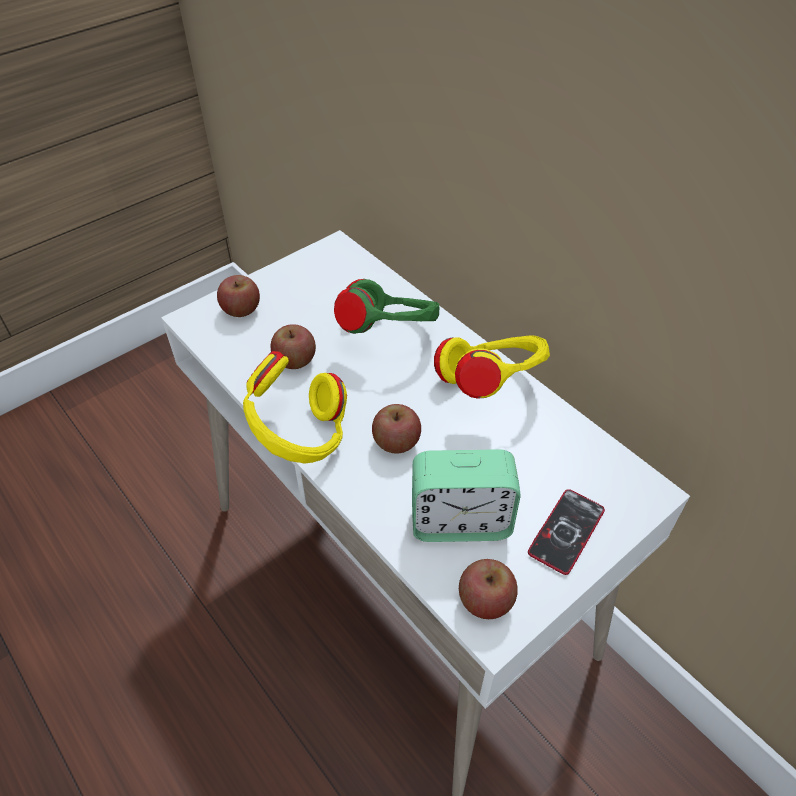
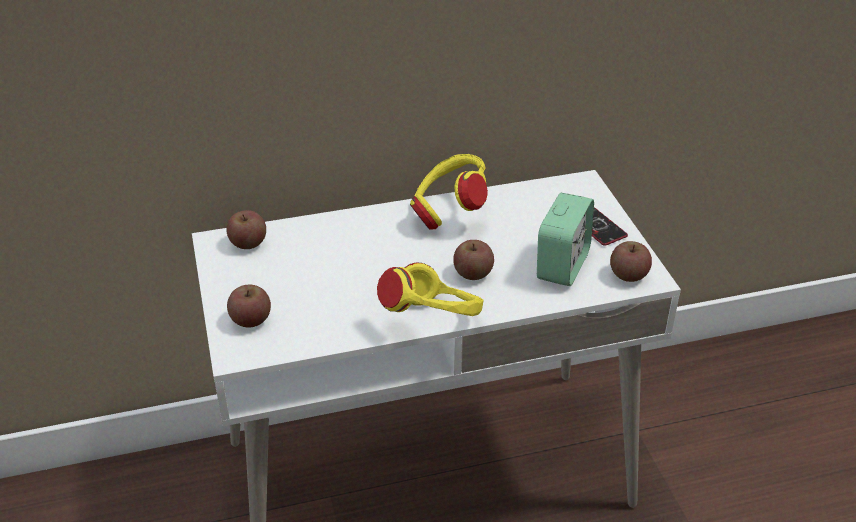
camera: 65 degrees left, 10 degrees down
(295, 360) = (345, 302): apple -> apple (248, 243)
(388, 334) = (355, 244): green headphones -> none

